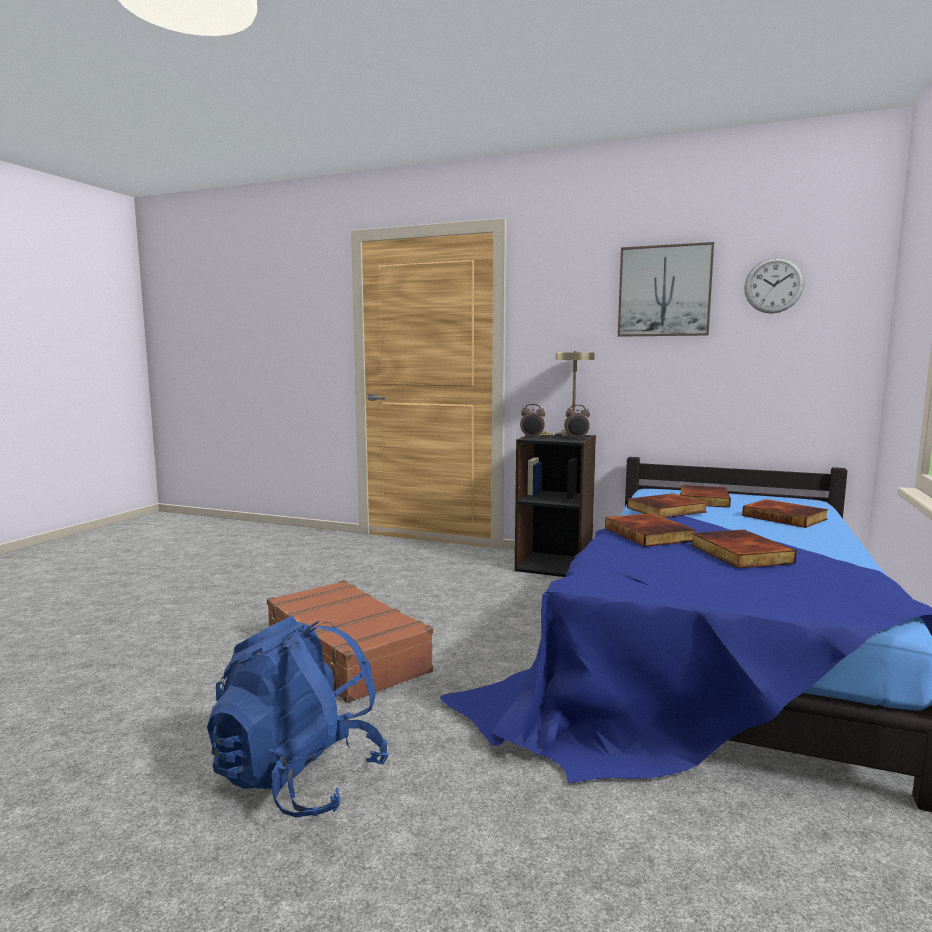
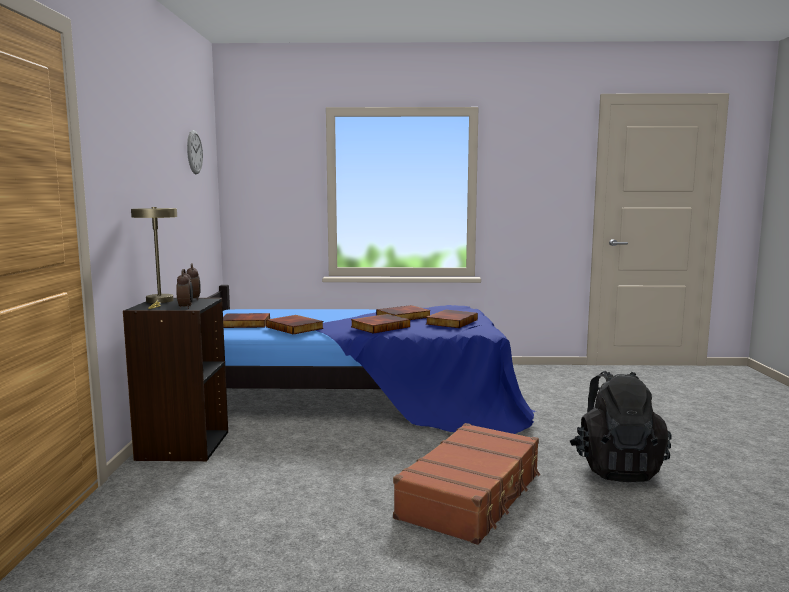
camera: 110 degrees left, 0 degrees up
(299, 778) = (616, 468): blue backpack -> black backpack
(664, 291) = (162, 147): picture -> none
(785, 517) = (295, 313): book -> book (451, 322)

